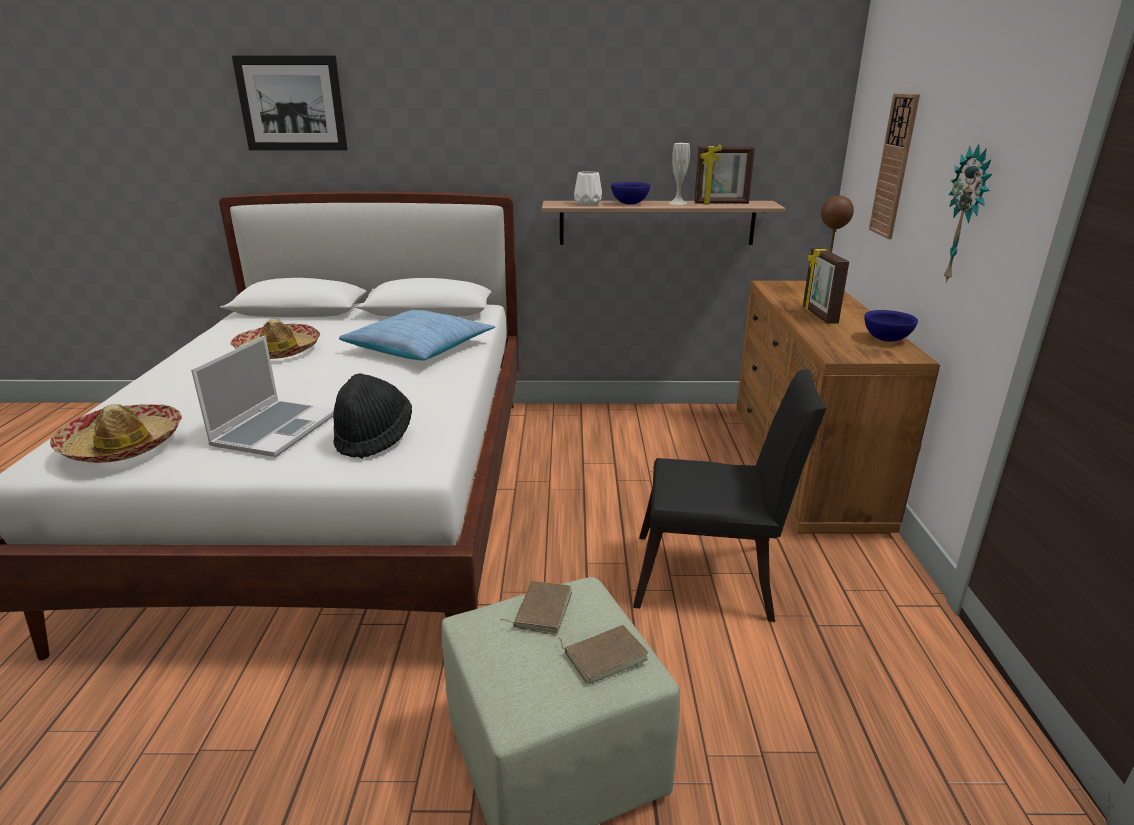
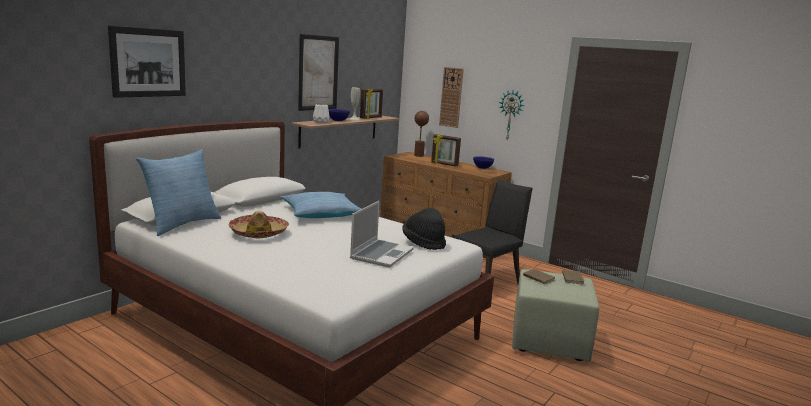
camera: 55 degrees left, 10 degrees down
(123, 445) = (350, 279): hat -> none
(267, 319) = (181, 224): none -> pillow
(275, 429) = (381, 254): laptop -> laptop turned 60 degrees clockwise
(603, 115) = (318, 73): none -> picture

